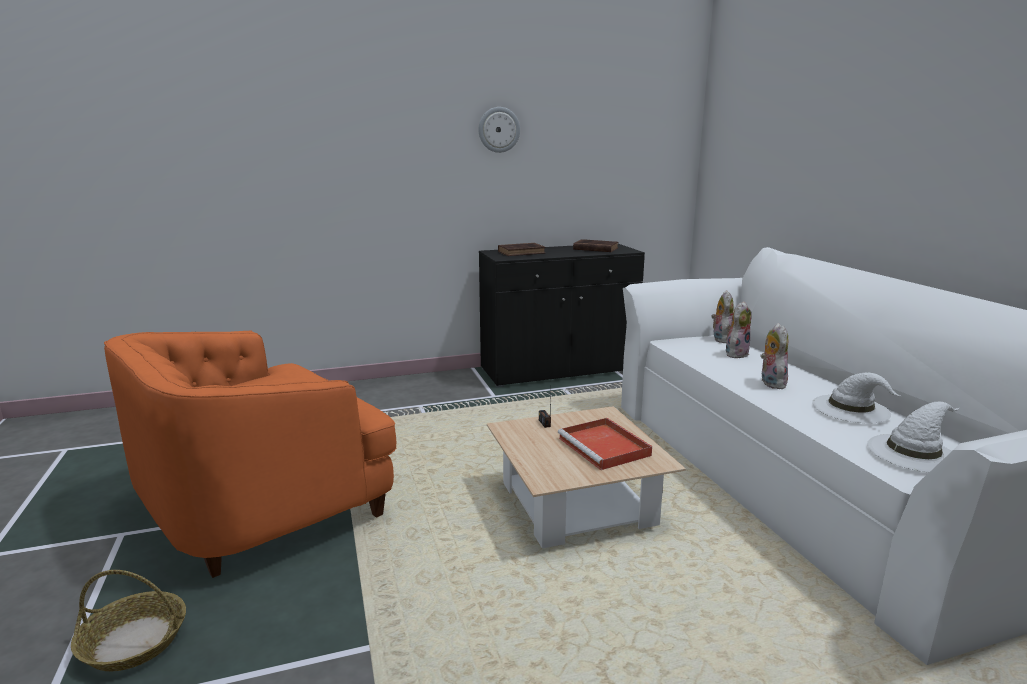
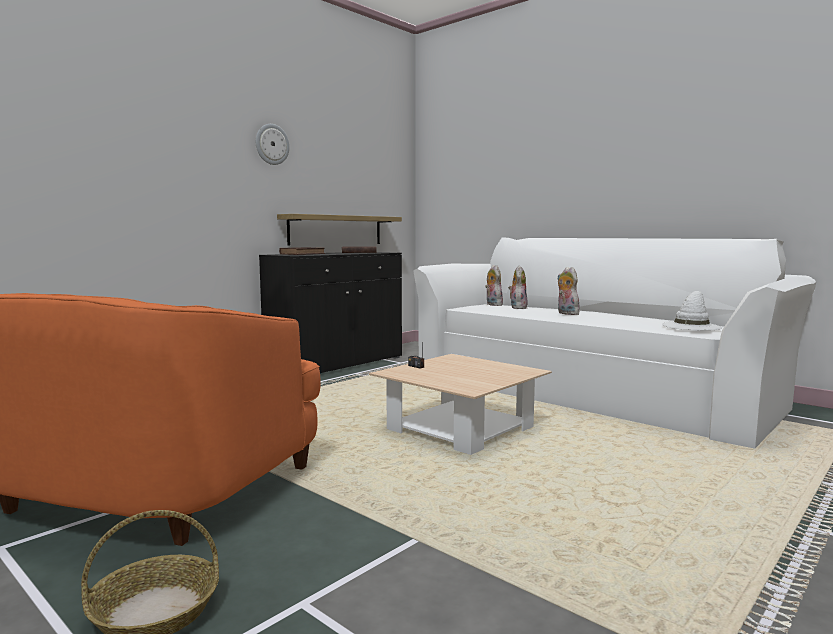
camera: 30 degrees left, 10 degrees down
(578, 219) = (336, 230): none -> shelf
(605, 447) = (482, 370): red tray -> none
(852, 409) = (631, 316): white hat -> none

